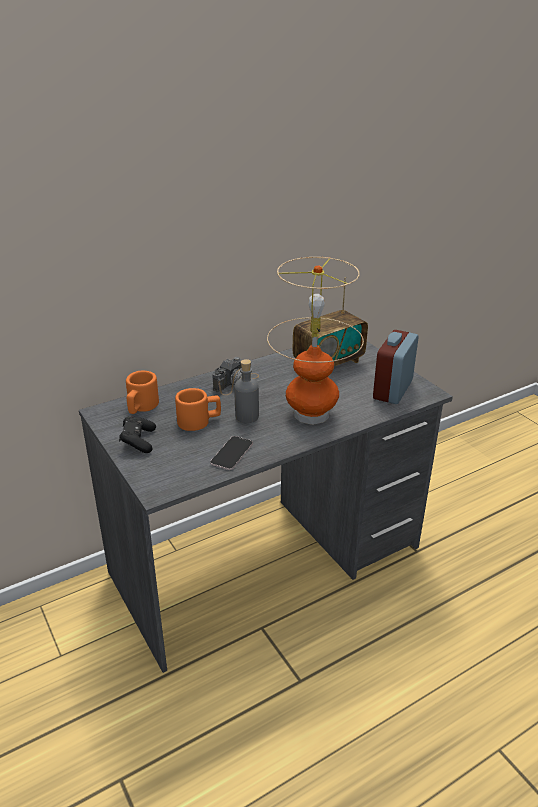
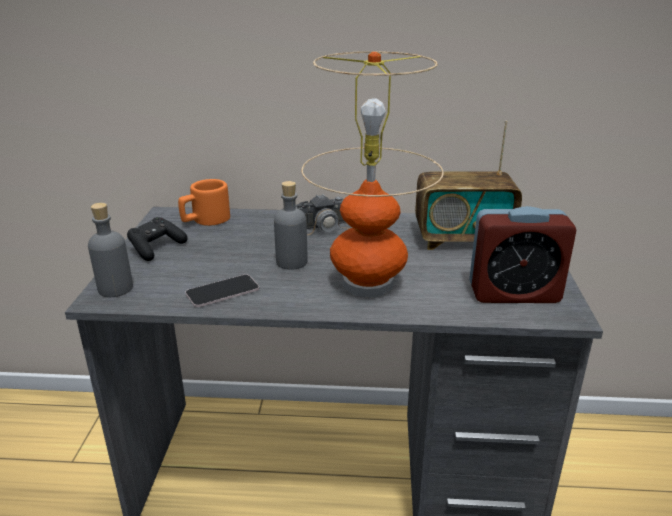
camera: 35 degrees right, 5 degrees down
(156, 480) = (115, 288): none -> grey bottle
(199, 421) = (237, 250): orange mug -> none
(392, 390) = (514, 293): alarm clock -> alarm clock turned 150 degrees counterclockwise

